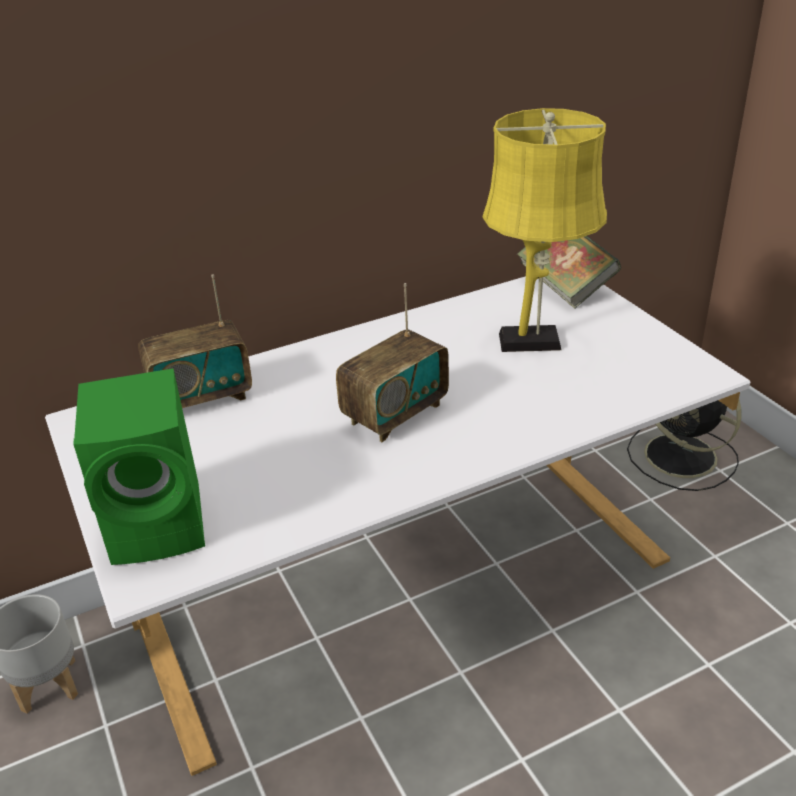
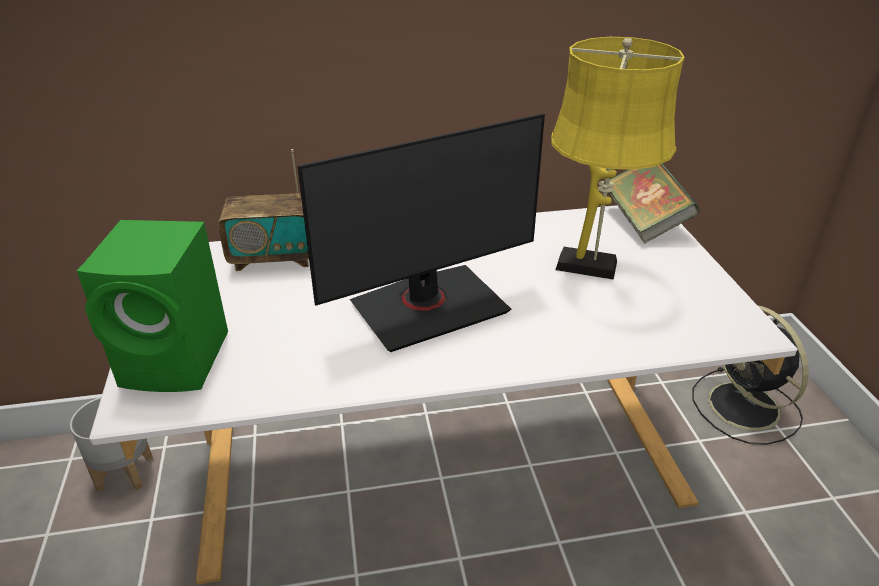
camera: 15 degrees right, 0 degrees up
(395, 414) = (428, 307): radio -> monitor

